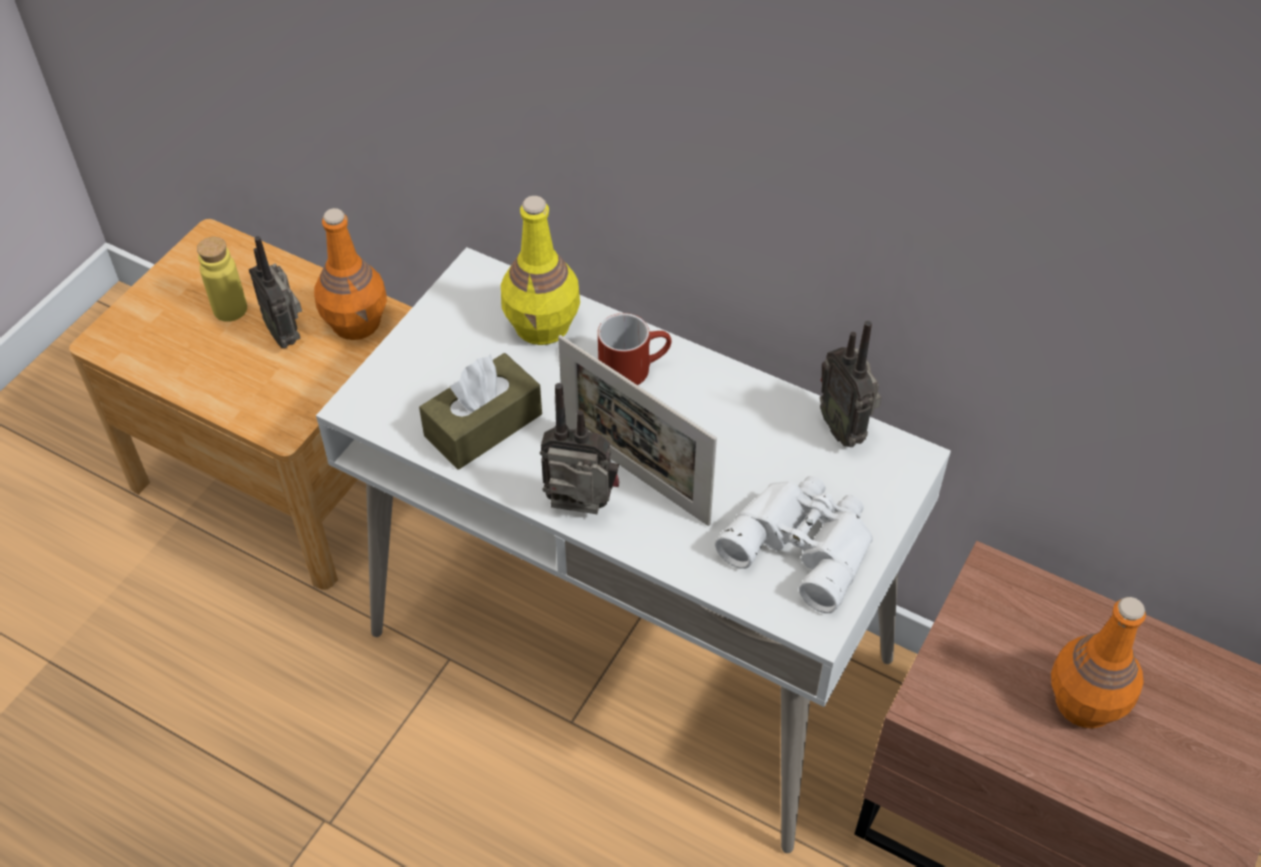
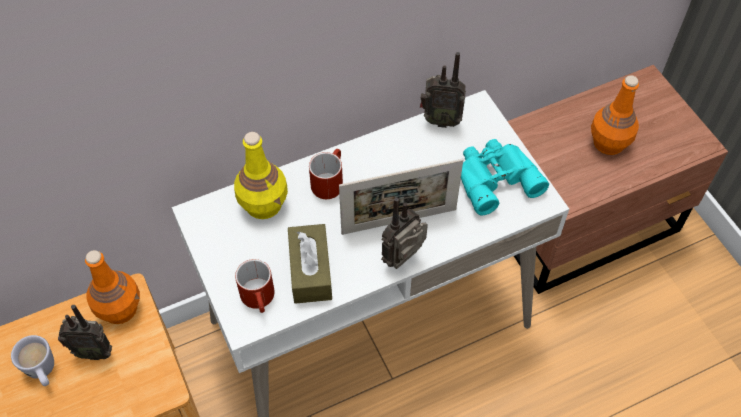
camera: 55 degrees left, 5 degrees up
(230, 309) = (43, 372): yellow bottle -> white mug
(404, 400) = (260, 299): none -> red mug
(803, 543) = (494, 178): white binoculars -> turquoise binoculars

